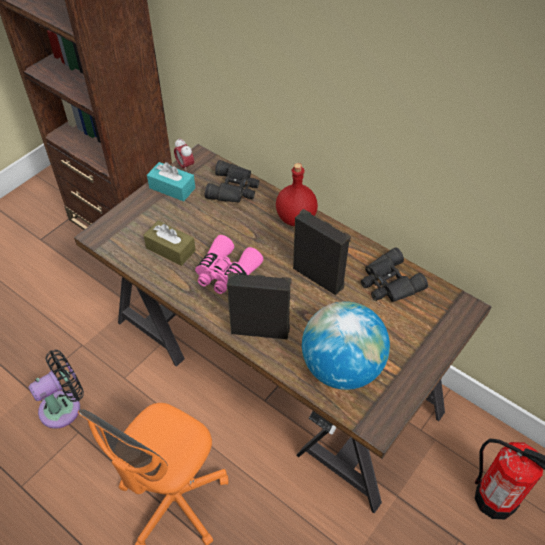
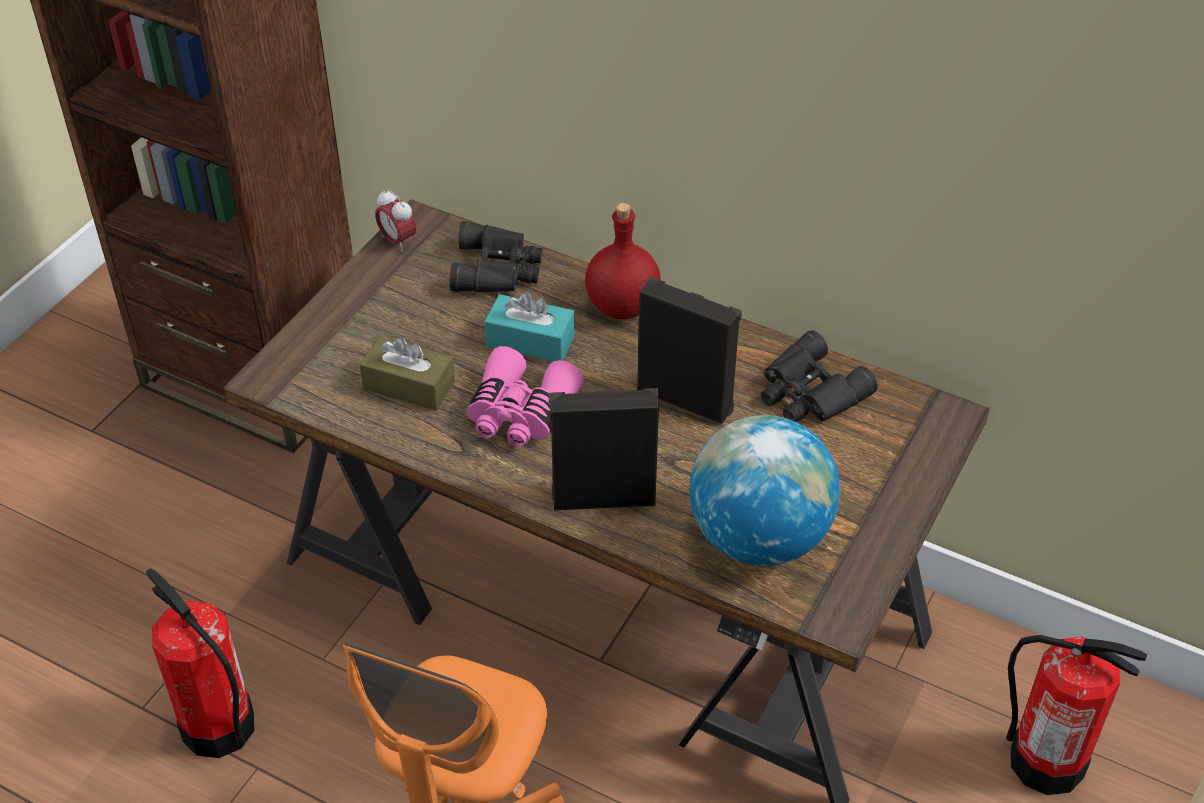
camera: 10 degrees left, 5 degrees down
(64, 407) = (218, 727): black fan -> fire extinguisher
(172, 188) = (383, 281): turquoise tissue box -> turquoise tissue box (530, 341)

